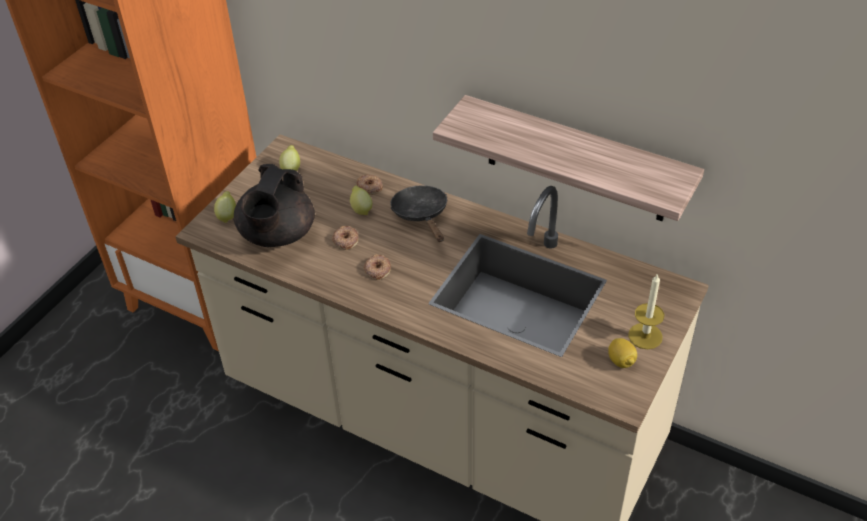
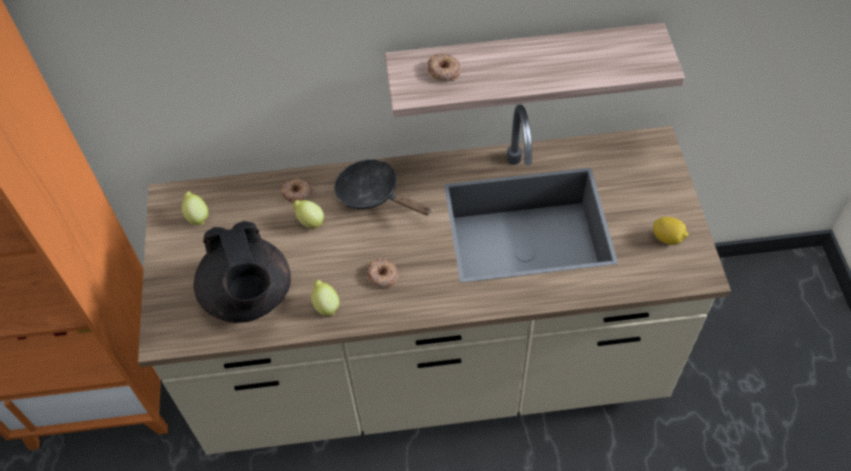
camera: 35 degrees left, 10 degrees up
(227, 216) = (175, 306): lemon -> lemon (326, 305)
(345, 240) = (323, 263): donut -> donut (443, 71)
(645, 336) = (665, 202): candle -> none

